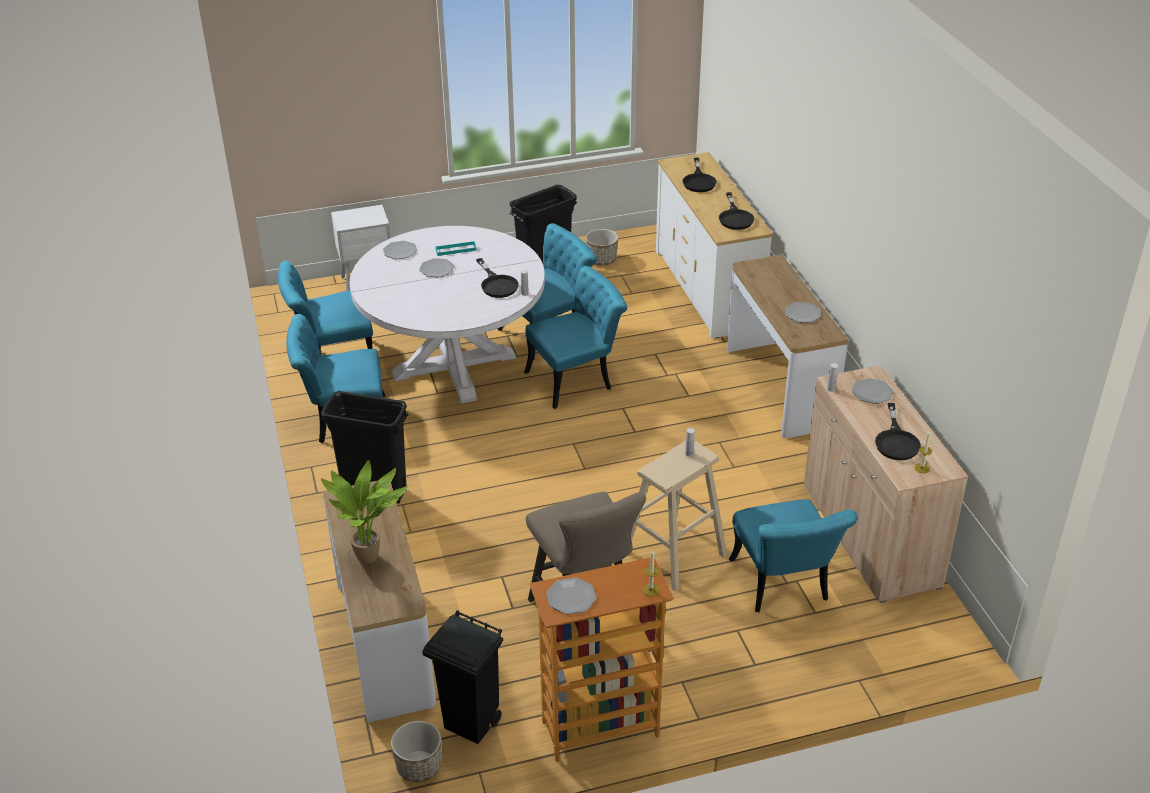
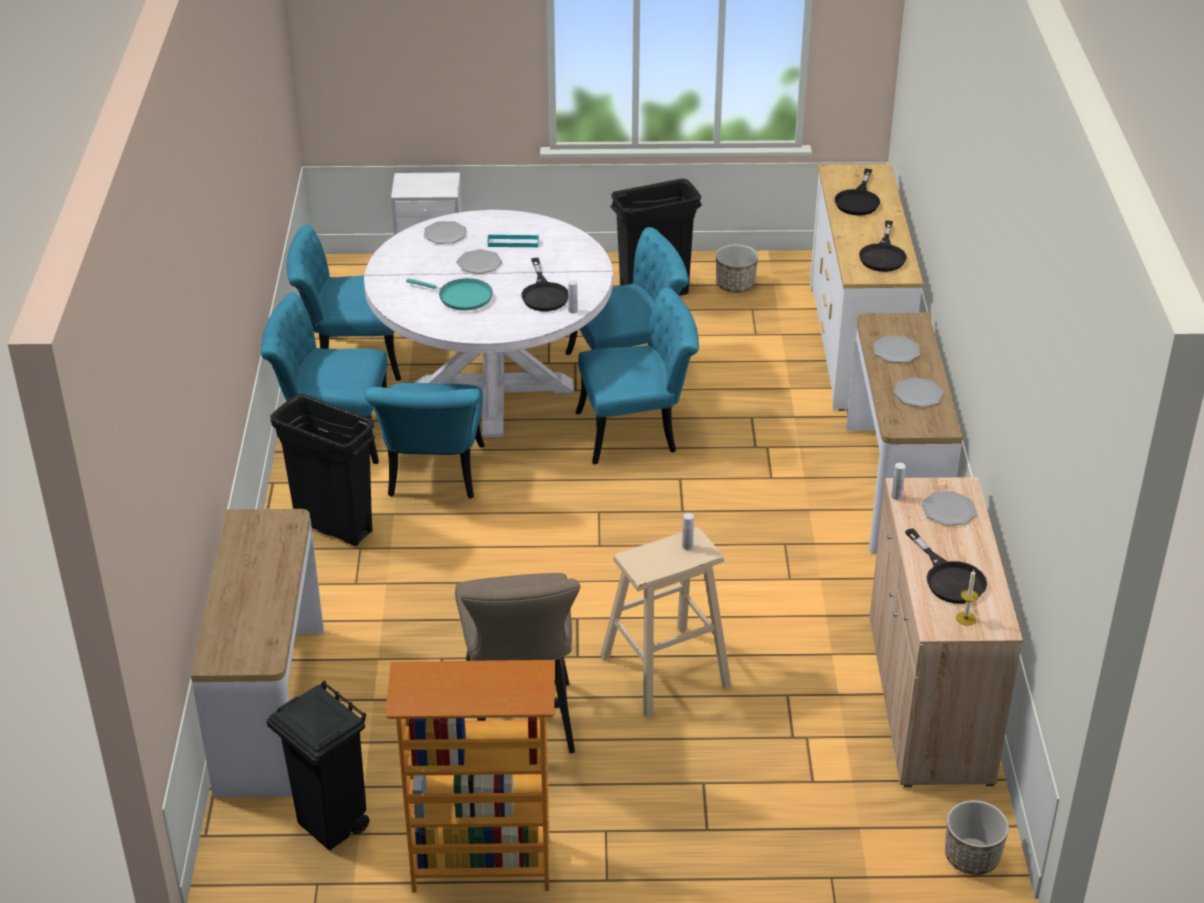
camera: 15 degrees right, 0 degrees up
(371, 556) = (248, 596): potted plant -> none
(419, 766) = (251, 861): planter -> planter (971, 857)
(435, 296) = (461, 297): none -> turquoise frying pan
(571, 597) = (432, 688): plate -> plate (896, 351)
(651, 590) = (531, 699): candle -> none
(783, 587) = (785, 742): turquoise chair -> turquoise chair (434, 479)
(896, 441) = (949, 578): black frying pan -> black frying pan turned 45 degrees counterclockwise

